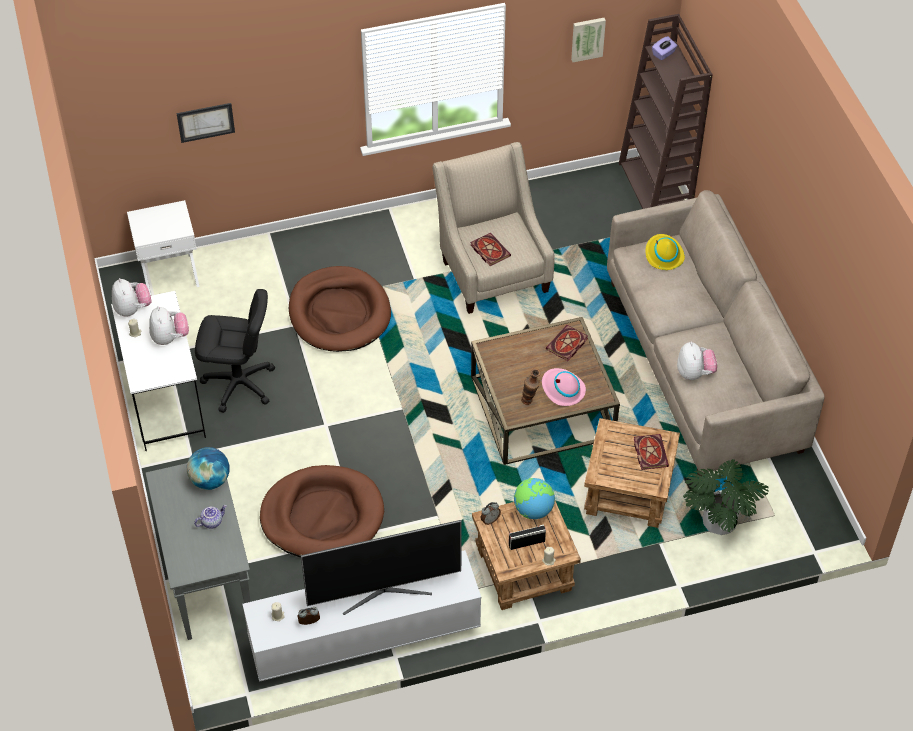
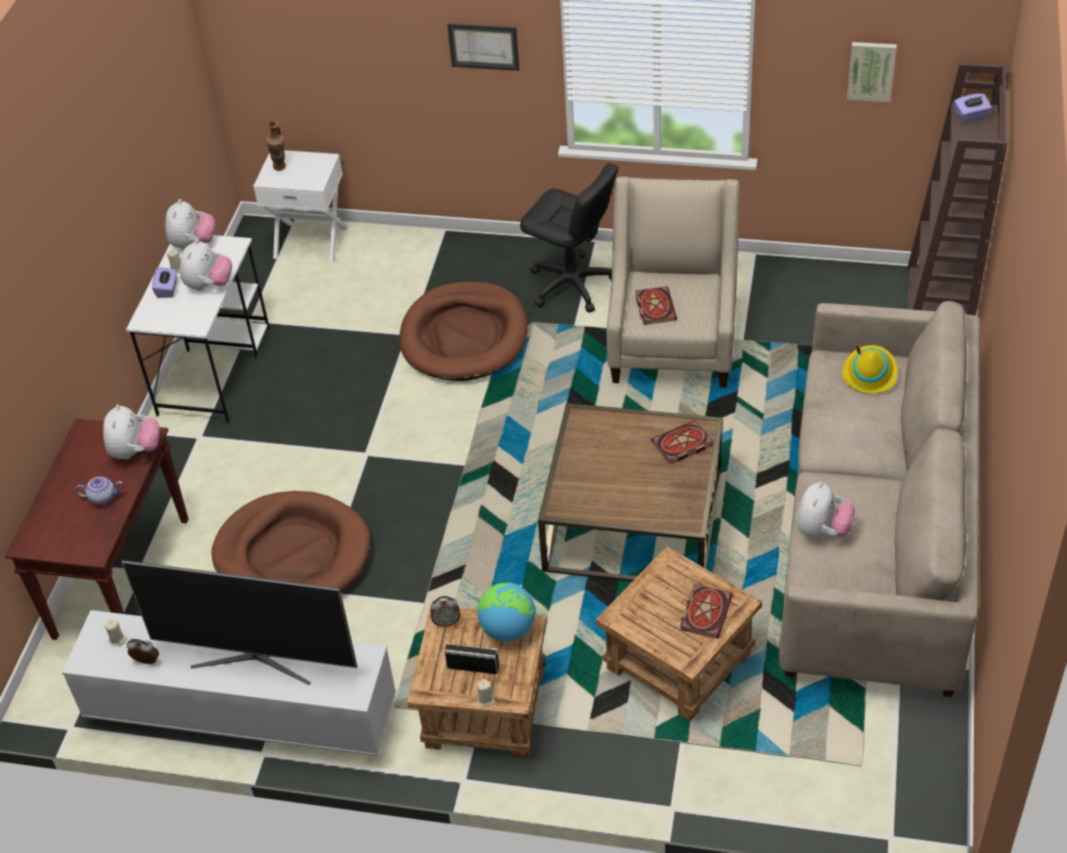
camera: 30 degrees right, 5 degrees down
(140, 351) = (167, 289): none -> purple tissue box
(205, 122) = (364, 55): picture -> picture (483, 46)
(207, 577) = (122, 577): grey console table -> brown console table
(210, 480) = (135, 451): globe -> plush toy
(239, 384) = (303, 378): black office chair -> black office chair (572, 285)
(529, 402) = (590, 498): vase -> vase (280, 169)
(562, 389) = (642, 496): pink hat -> none
(719, 522) = (778, 746): potted plant -> none

